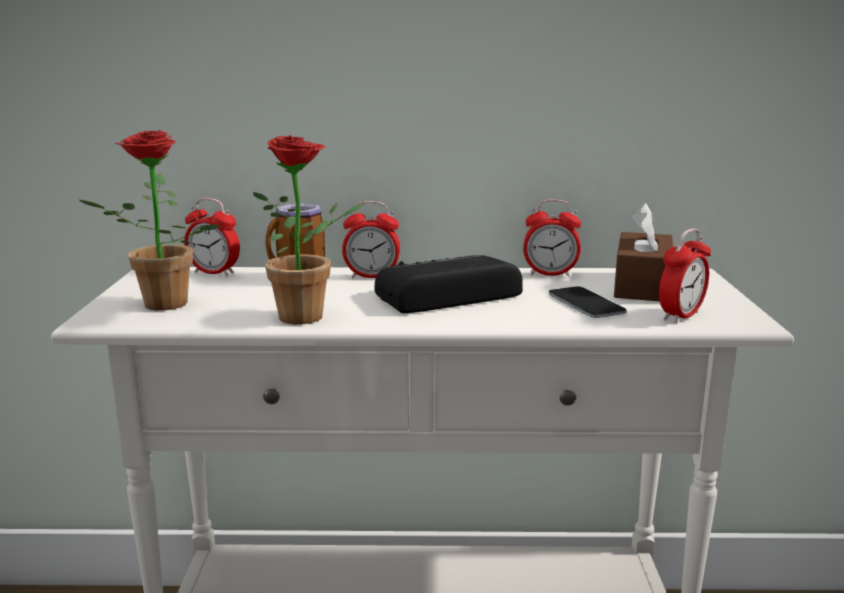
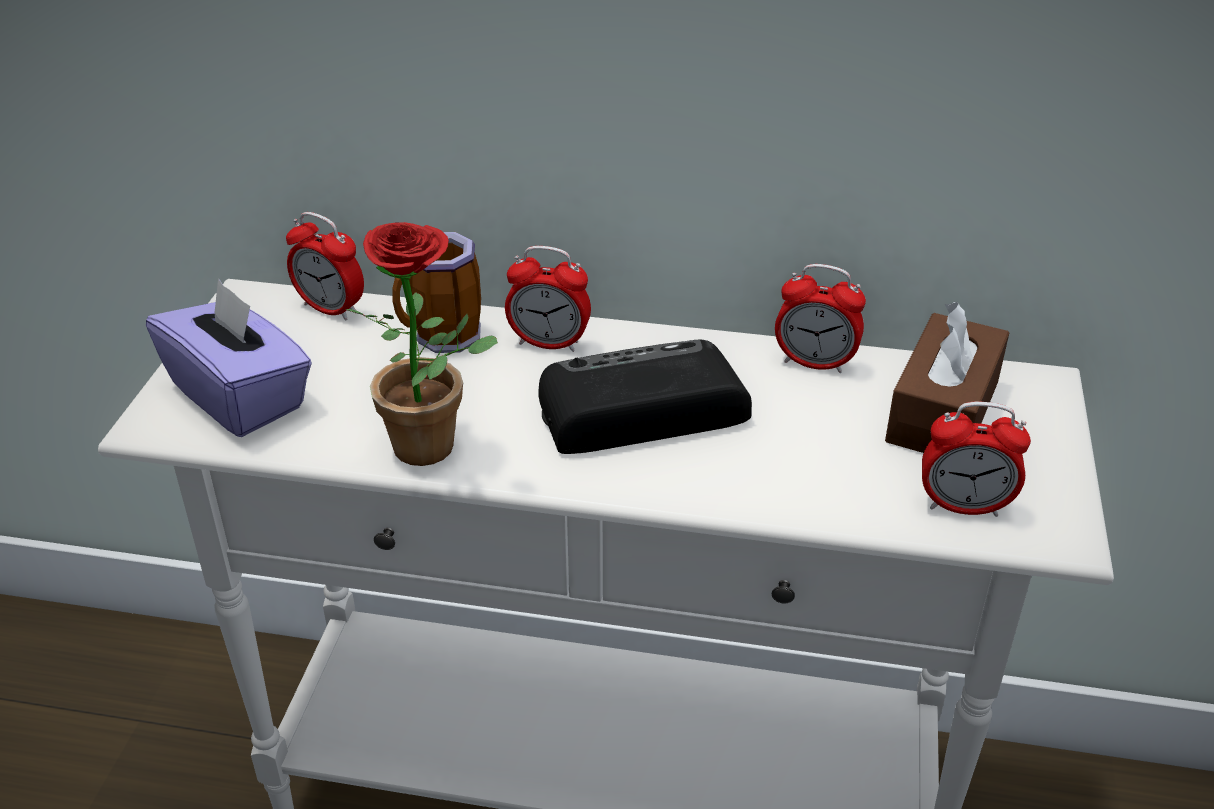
camera: 10 degrees right, 20 degrees up
(158, 306) = (240, 396): potted plant -> purple tissue box
(586, 303) = (837, 454): phone -> none
(681, 316) = (964, 506): alarm clock -> alarm clock turned 45 degrees clockwise

